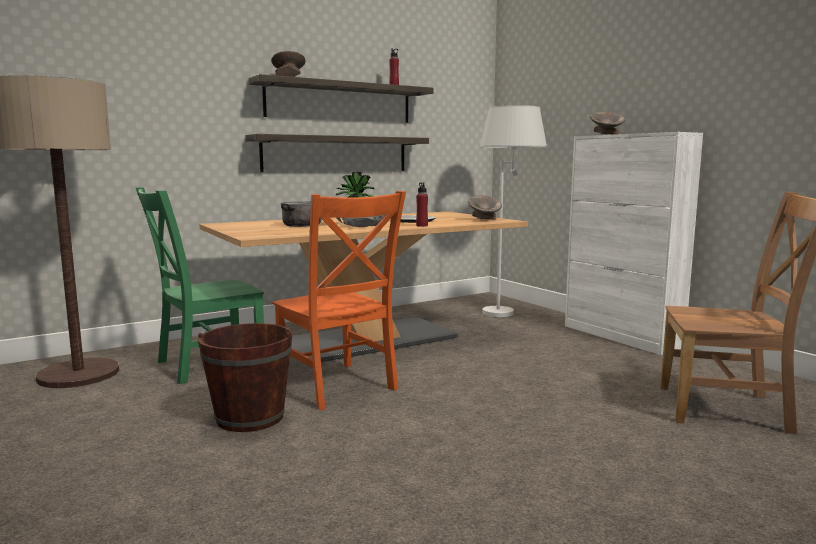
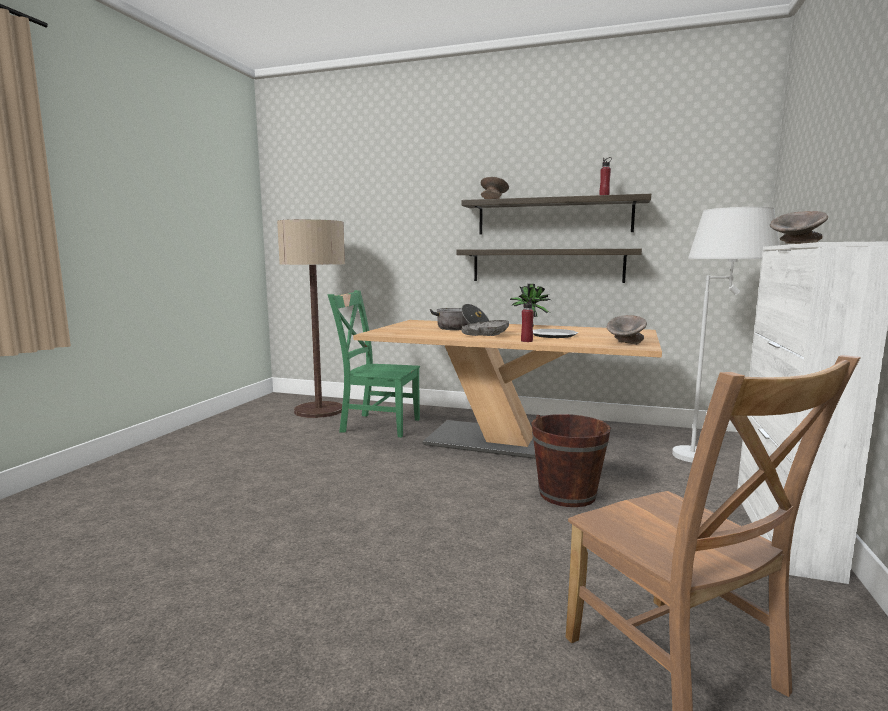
camera: 50 degrees right, 0 degrees up
(250, 417) = (316, 465): brown bucket -> brown bucket (567, 494)
(338, 387) = (401, 467): orange chair -> none

